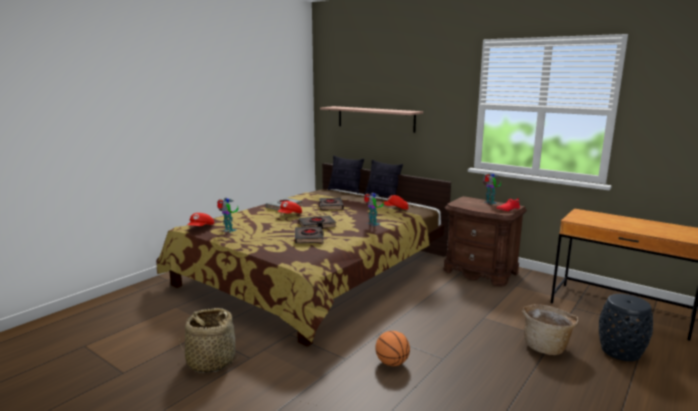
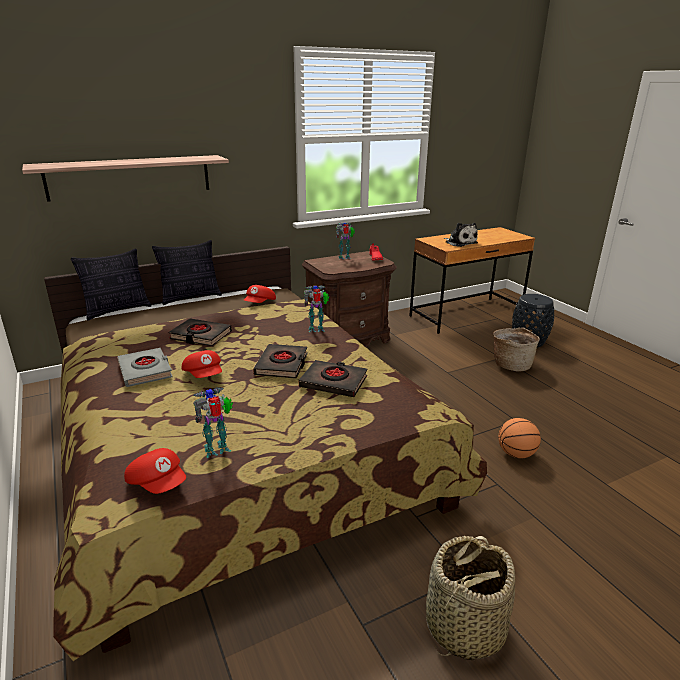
camera: 65 degrees left, 10 degrees up
(600, 221) = (460, 243): none -> plush toy

